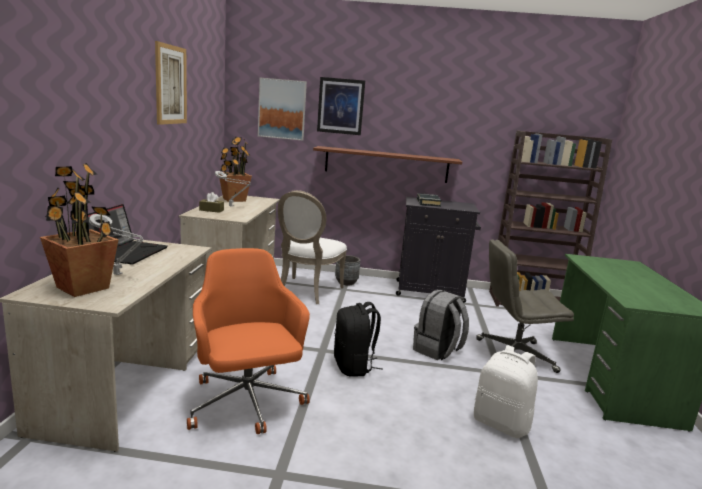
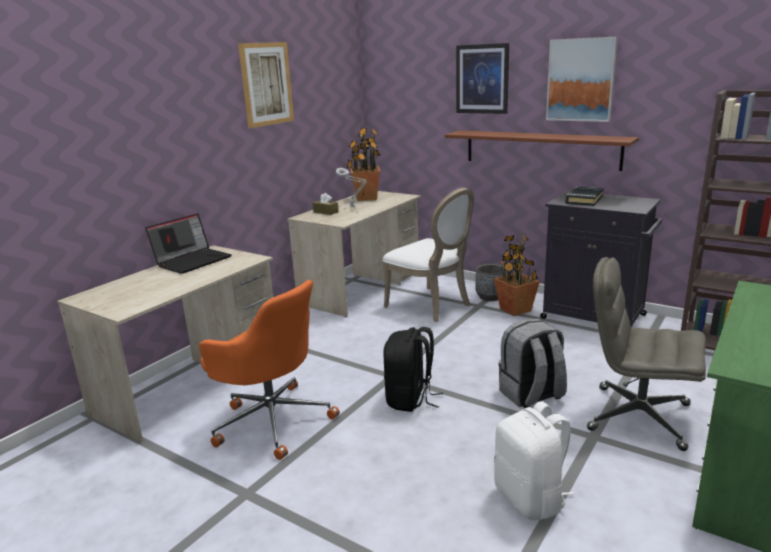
camera: 30 degrees right, 5 degrees up
(82, 288) = (119, 295): potted plant -> potted plant (515, 310)
(119, 275) = (160, 284): grey table lamp -> none
(246, 403) = (272, 420): orange office chair -> orange office chair turned 120 degrees clockwise
(282, 109) = (418, 89): picture -> picture (580, 80)
(306, 291) = (432, 306): white chair -> white chair turned 90 degrees counterclockwise

